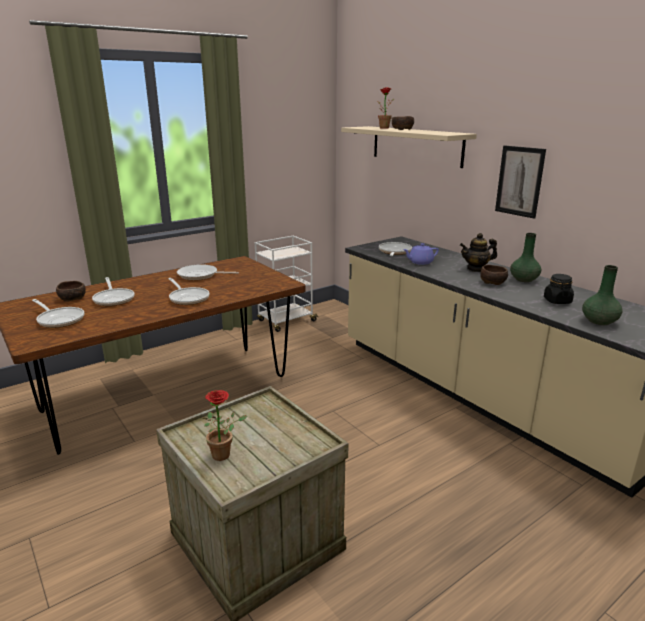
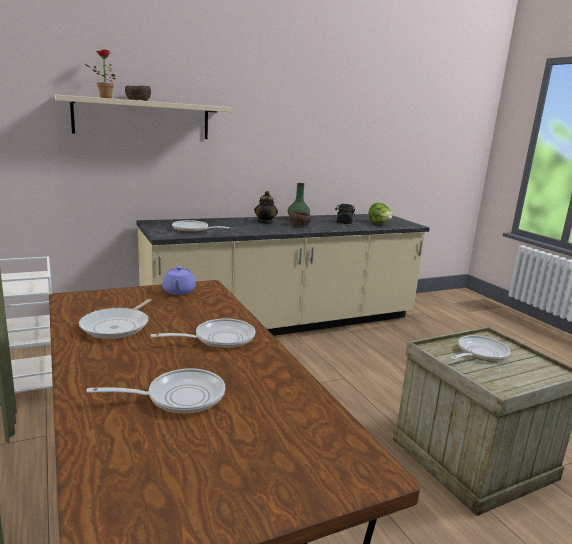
camera: 80 degrees left, 5 degrees down
(59, 319) = (260, 451): frying pan -> frying pan (479, 353)
(73, 298) = (138, 445): brown bowl -> none
(225, 454) = (521, 372): potted plant -> none
(420, 262) = (234, 229): purple teapot -> purple teapot (178, 291)
(519, 181) = (264, 146): picture -> none
(599, 321) = (379, 224): green vase -> lettuce

